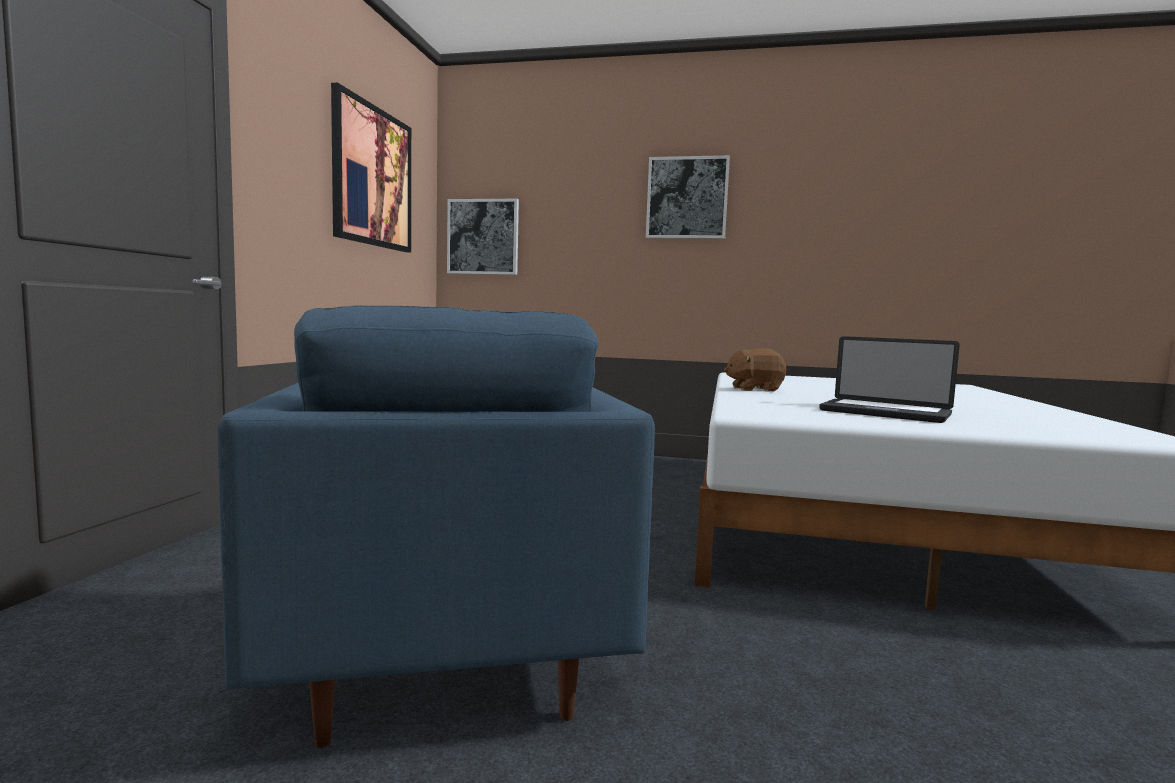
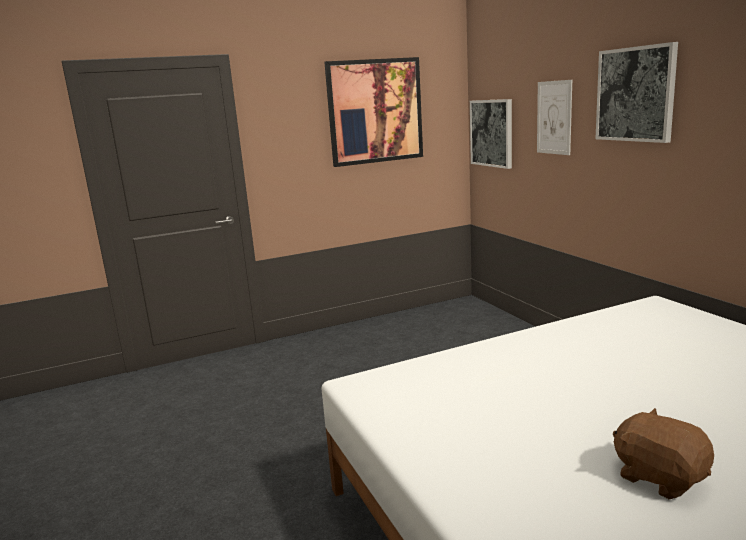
camera: 55 degrees right, 10 degrees up
(448, 653) = (179, 461): blue armchair -> none
(584, 219) = (554, 117): none -> picture
(754, 389) = (528, 344): brown plush toy -> brown plush toy (659, 477)
(884, 413) = (473, 422): laptop -> none

